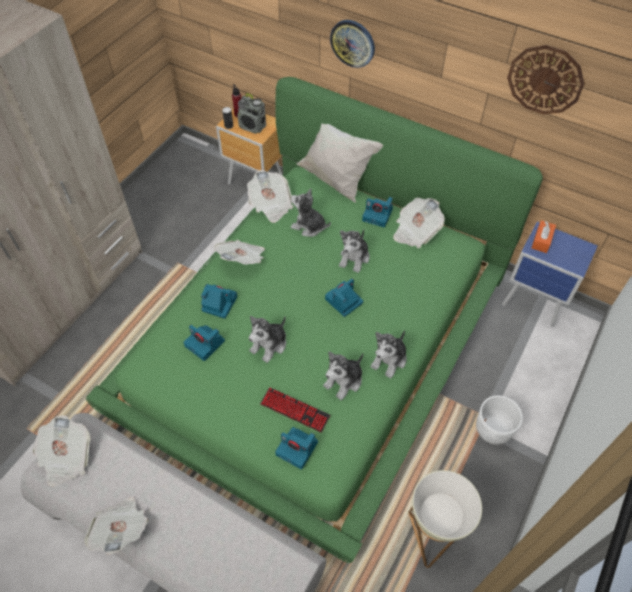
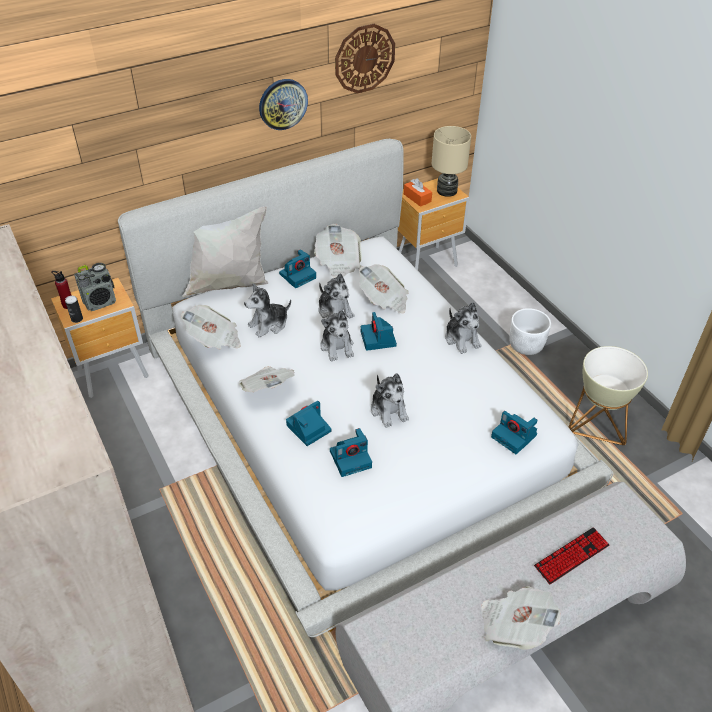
camera: 60 degrees left, 10 degrees down
(66, 457) = (397, 652): newspaper -> newspaper (384, 300)
(295, 410) = (473, 422): keyboard -> keyboard (571, 556)
(298, 448) = (515, 436): camera -> camera turned 75 degrees clockwise
(316, 339) = (355, 415): green bed -> white bed
(344, 381) = (464, 376): plush toy -> plush toy (337, 347)
(353, 43) = (179, 133): wall clock -> wall clock (283, 104)
(534, 304) = (428, 264): blue nightstand -> brown nightstand
(575, 257) = (447, 191): none -> beige table lamp

